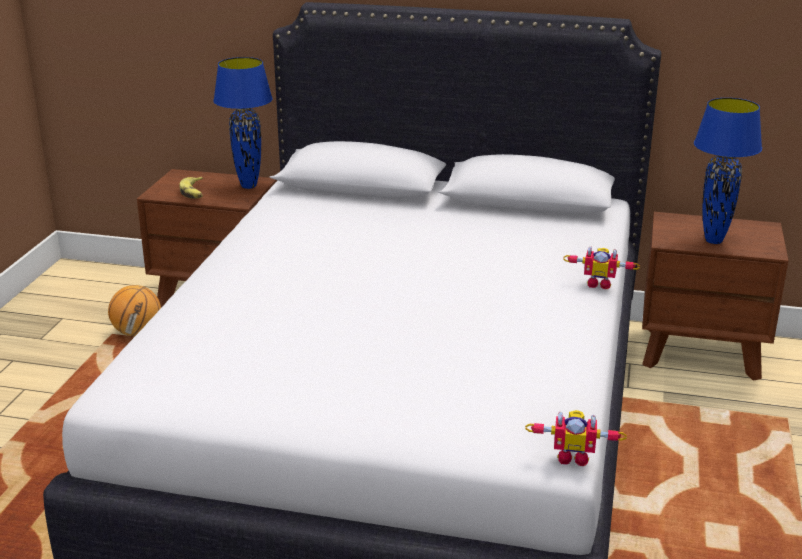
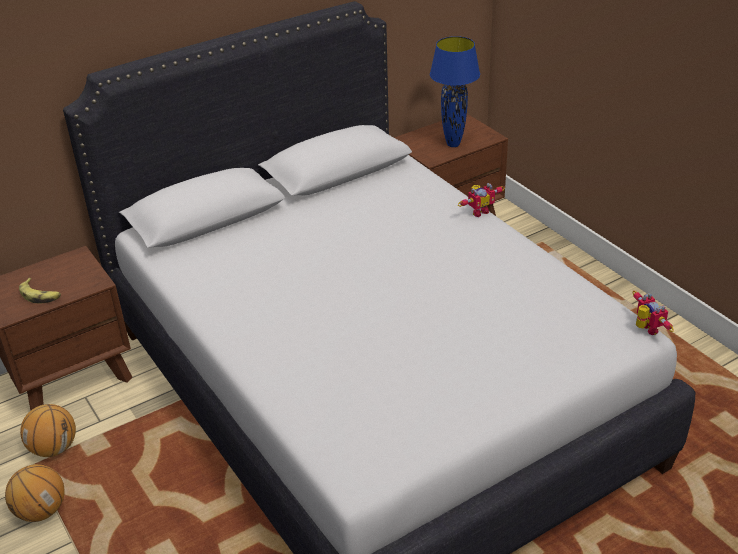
camera: 45 degrees left, 10 degrees up
(70, 364) = (41, 511): none -> basketball
(248, 186) = (76, 265): blue table lamp -> none
(573, 457) = (645, 330): toy robot -> toy robot turned 75 degrees counterclockwise

